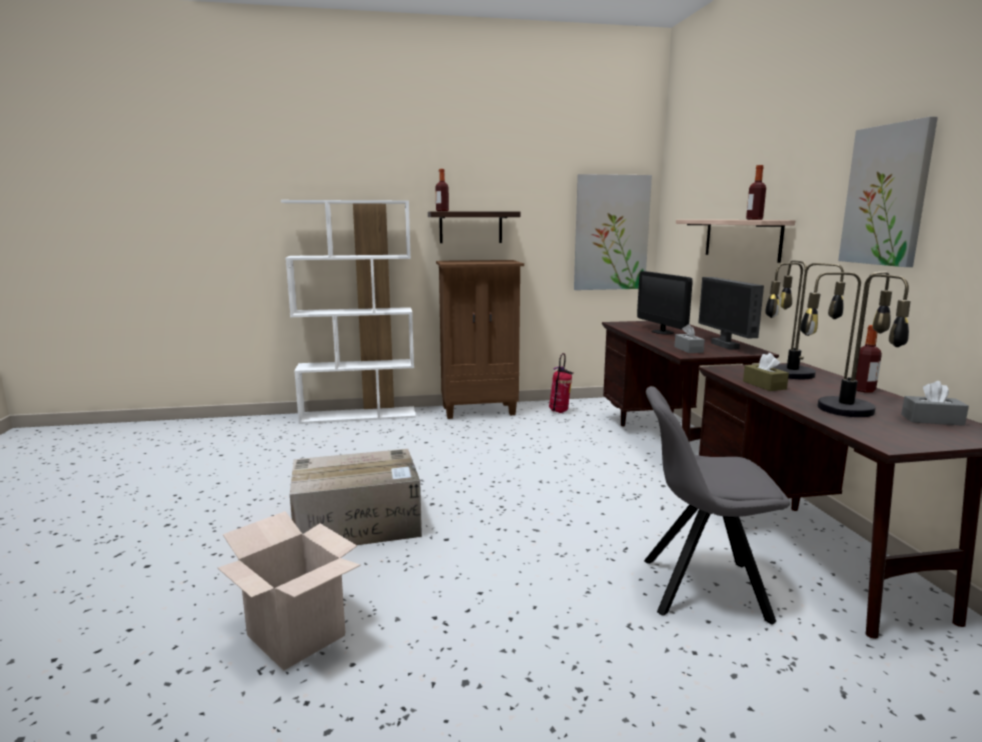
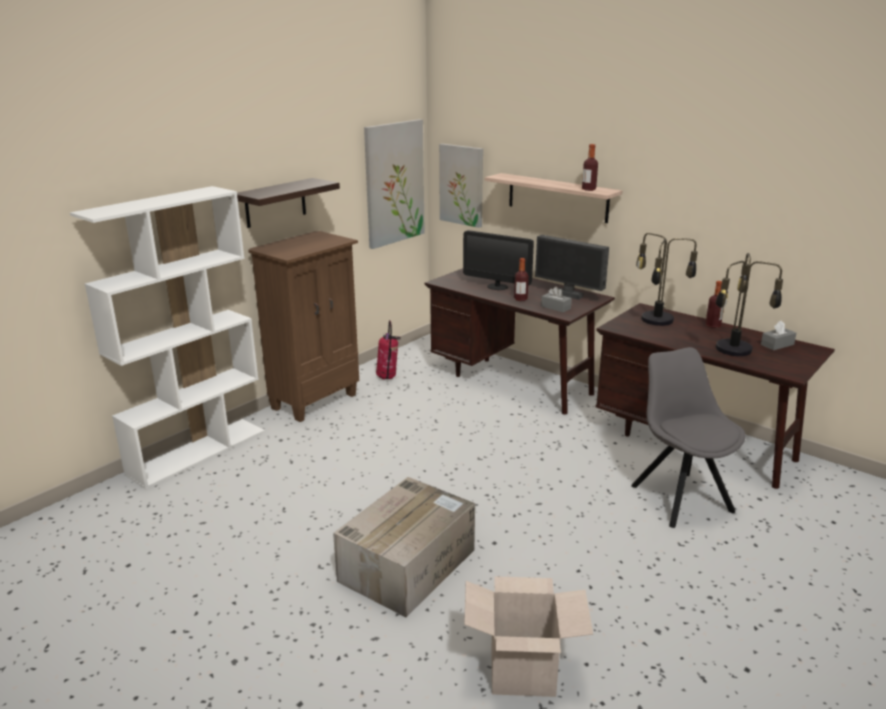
camera: 40 degrees left, 10 degrees up
(442, 211) = (263, 194): bottle -> bottle (520, 299)
(702, 588) = (680, 498): grey chair -> grey chair turned 105 degrees clockwise
(764, 385) = (663, 338): brown tissue box -> none
(886, 195) = (713, 185): picture -> picture (462, 185)

